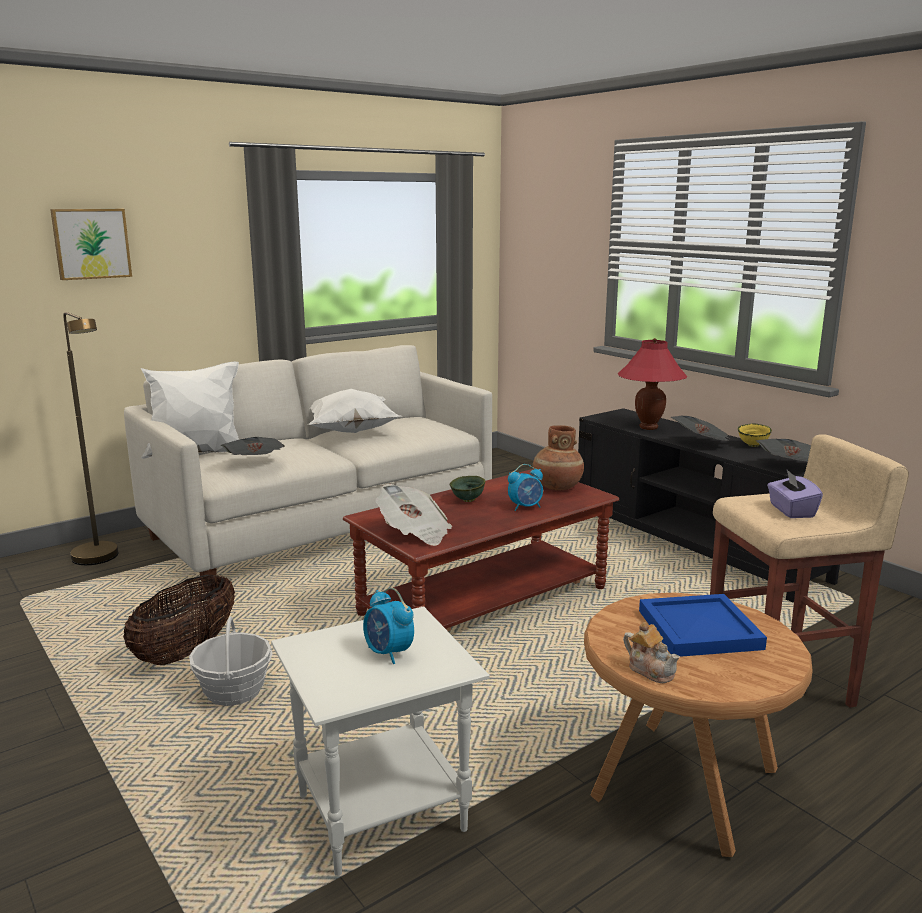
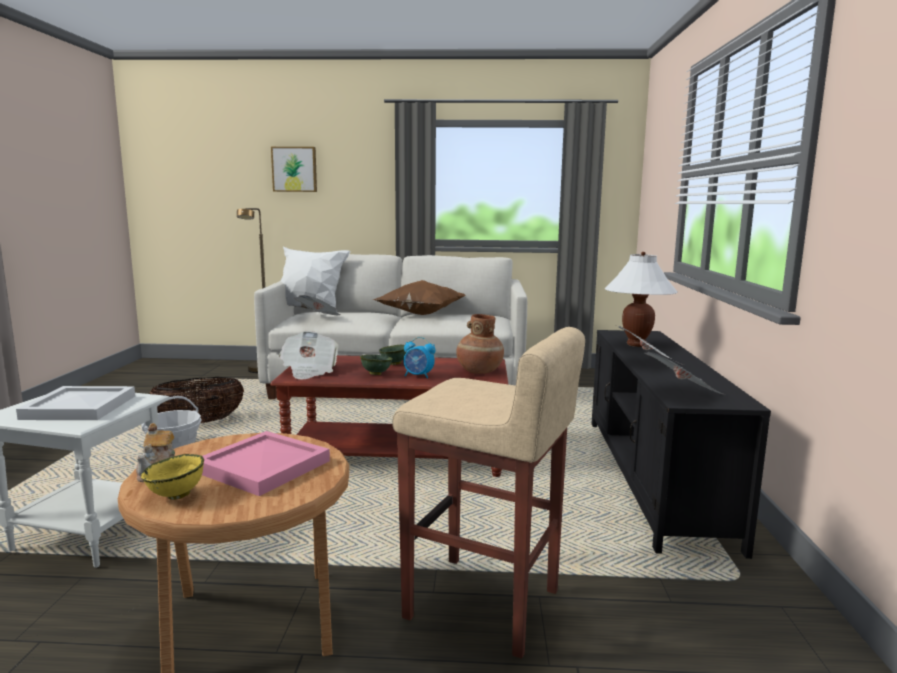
camera: 40 degrees right, 5 degrees down
(350, 432) = (420, 314): white pillow -> brown pillow
(388, 653) = (80, 407): alarm clock -> white tray
(484, 516) = (375, 374): none -> green bowl
(649, 427) = (636, 344): red table lamp -> white table lamp
(698, 630) = (261, 466): blue tray -> pink tray
(753, 445) = (702, 373): yellow bowl -> yellow bowl (176, 496)
(791, 511) = (477, 397): purple tissue box -> none

